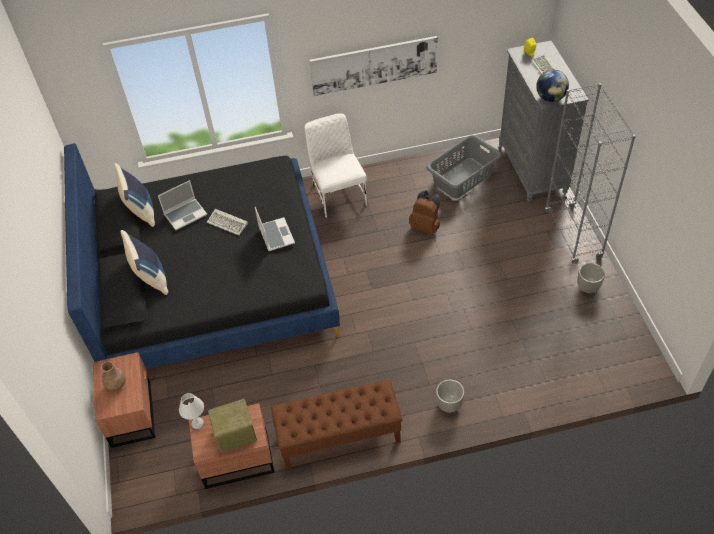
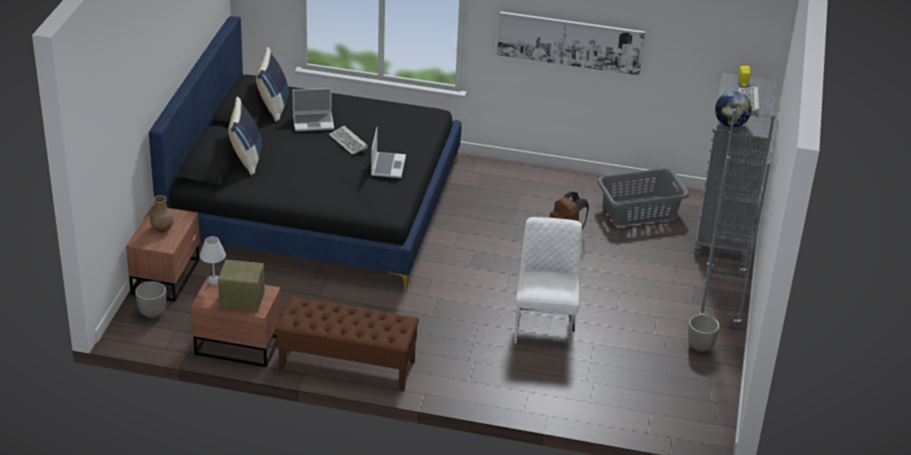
camera: 20 degrees right, 15 degrees down
(338, 194) = (493, 180): white chair -> white chair (545, 324)
(449, 405) = (475, 383): planter -> planter (152, 313)

